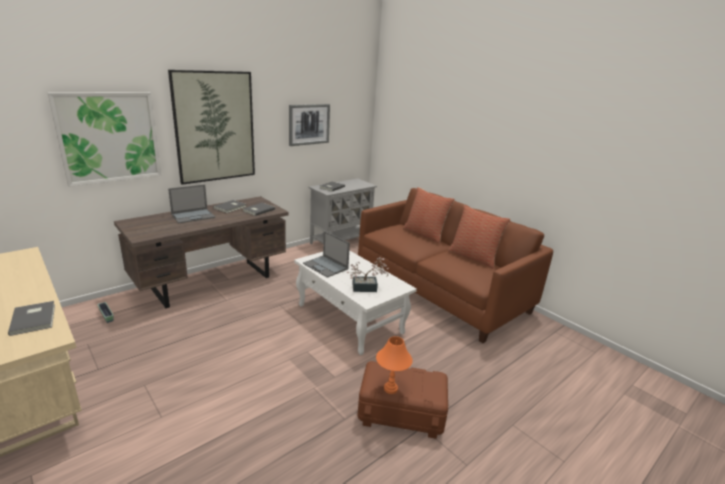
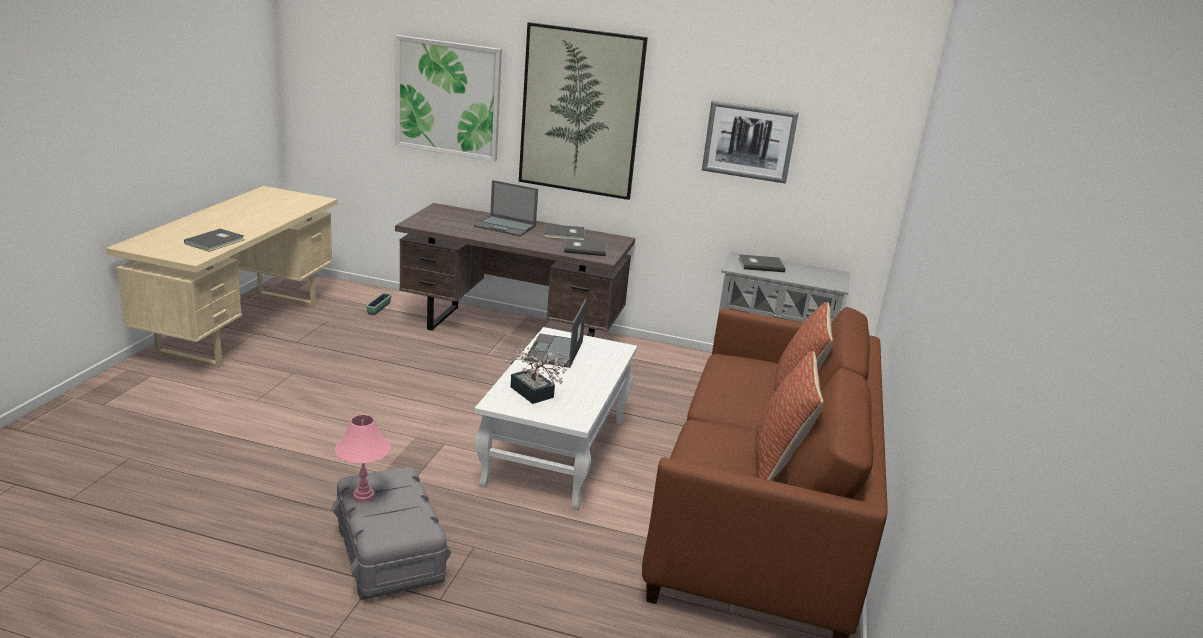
camera: 55 degrees right, 0 degrees up
(390, 388) = (364, 496): orange table lamp -> pink table lamp
(401, 411) = (390, 554): brown storage box -> grey storage box

